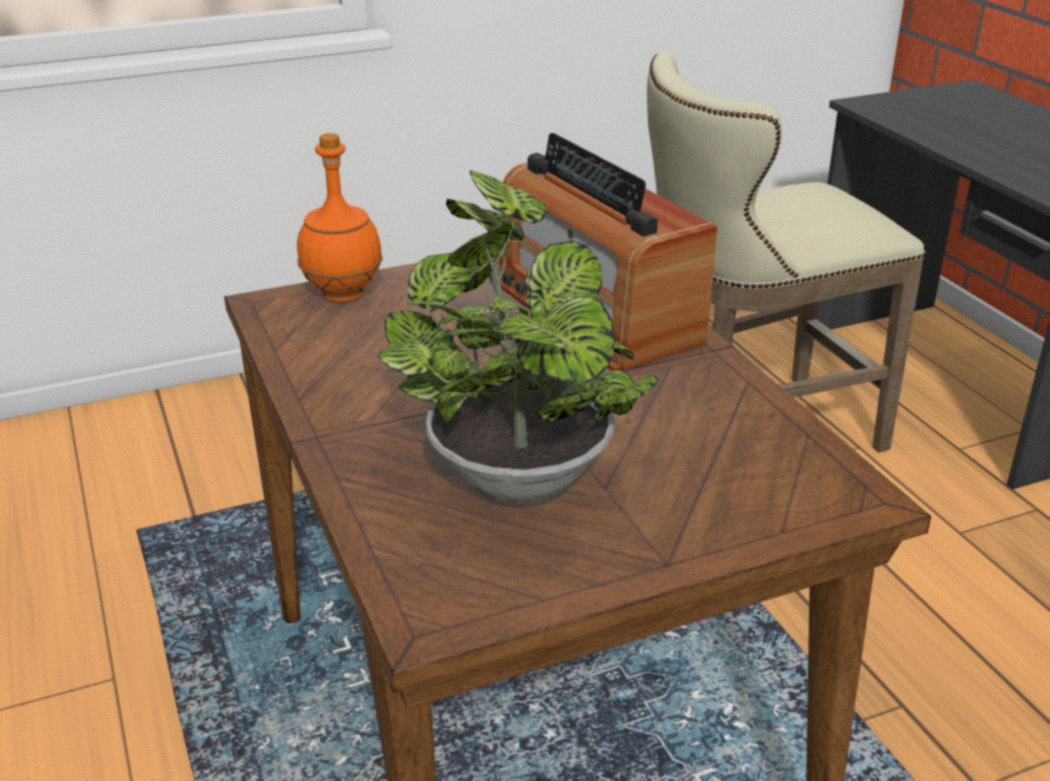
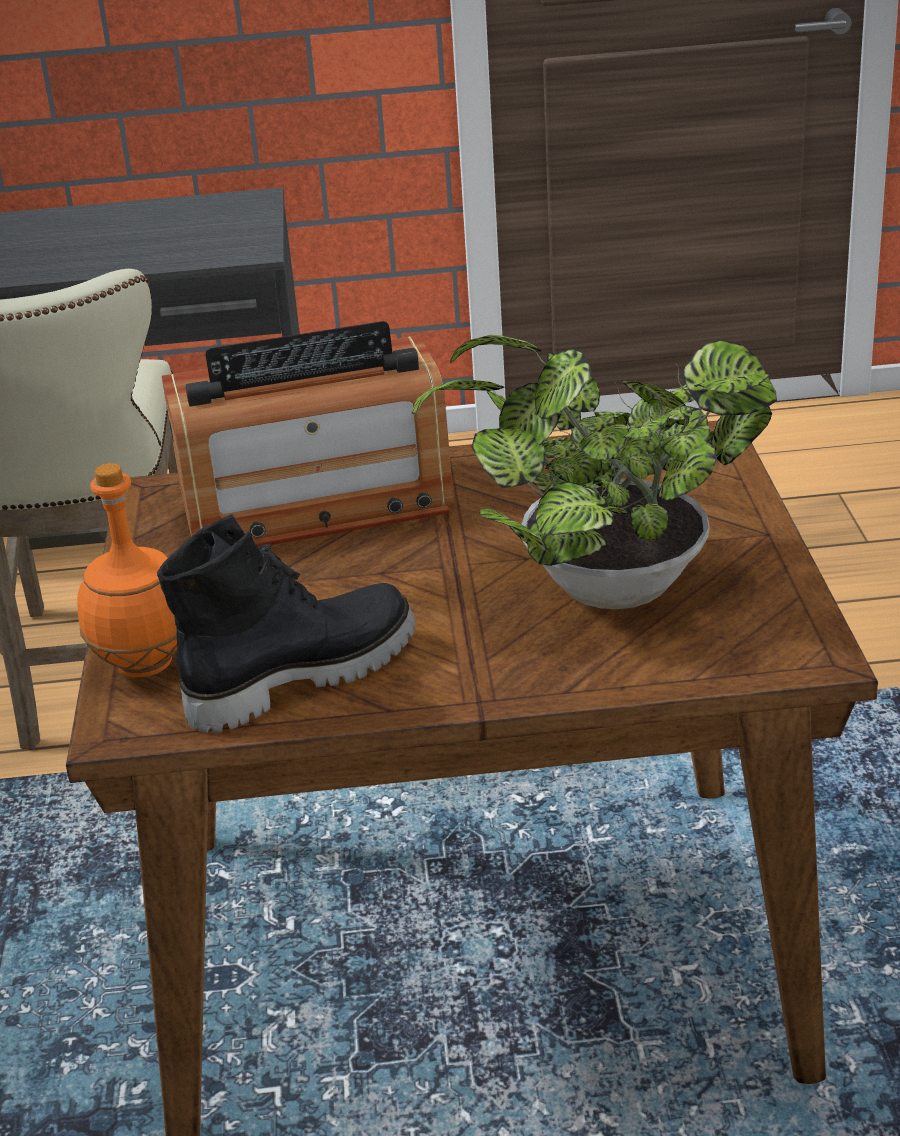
camera: 70 degrees left, 0 degrees up
(340, 354) = (300, 675): none -> black boot

